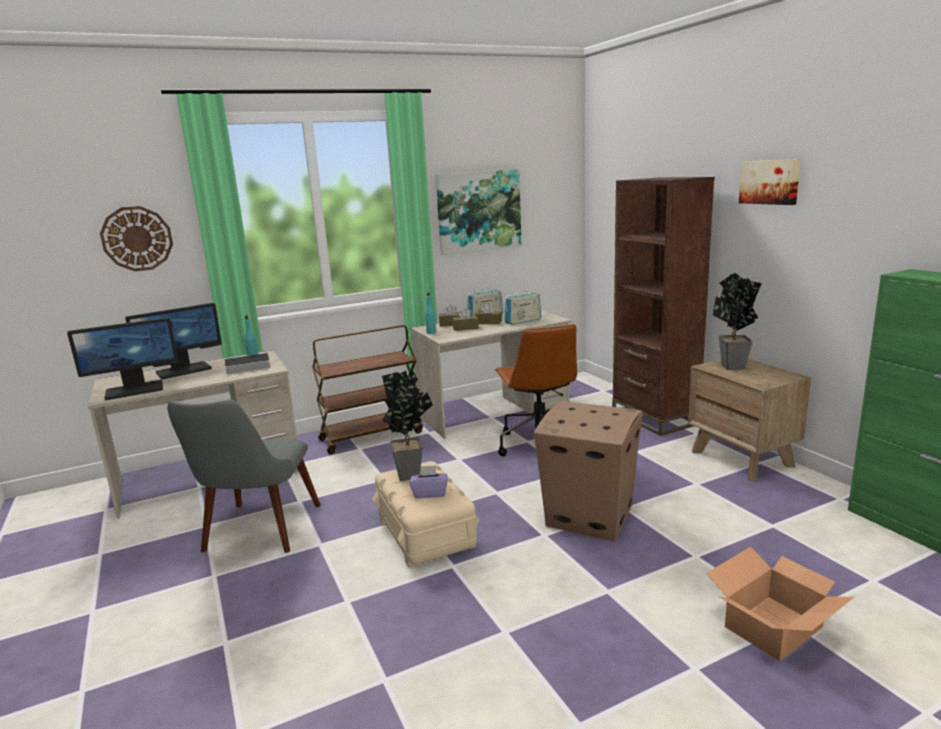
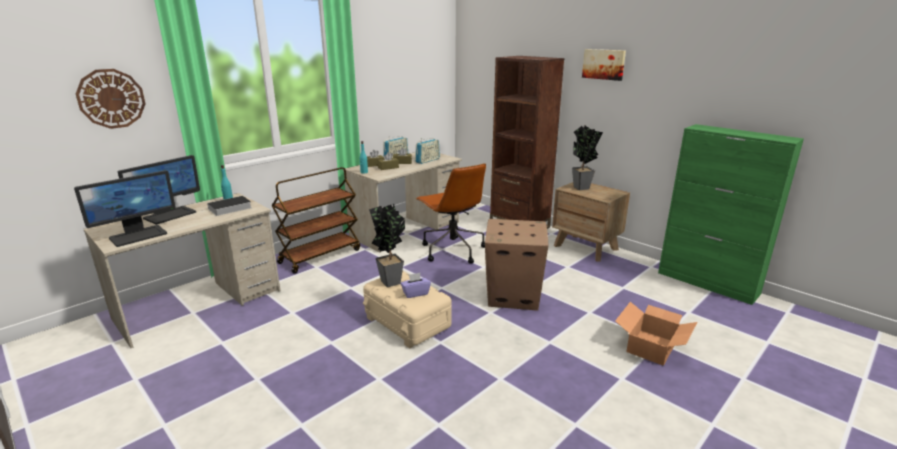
camera: 20 degrees left, 5 degrees up
(256, 535) = (273, 343): grey chair -> none
(479, 211) = (386, 76): picture -> none

